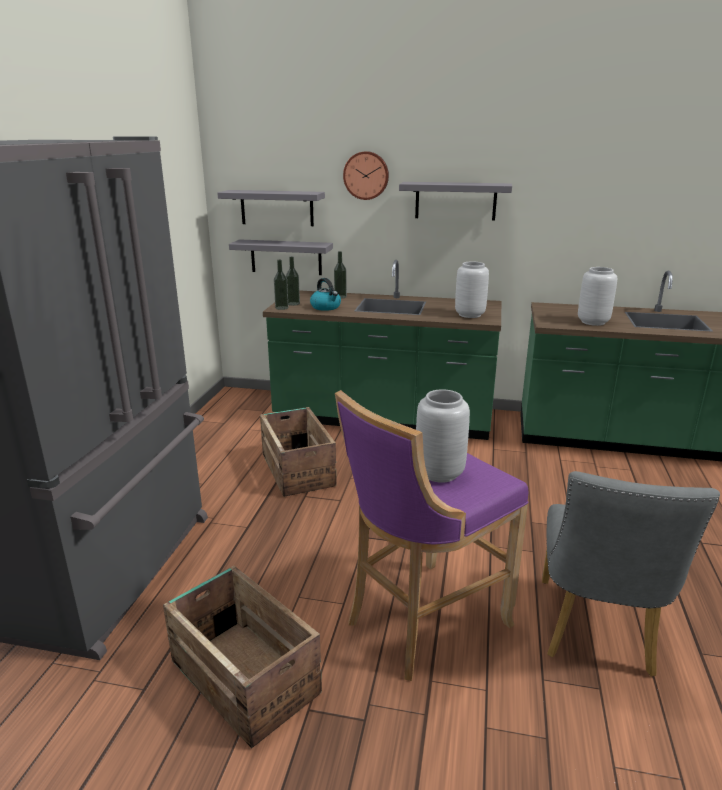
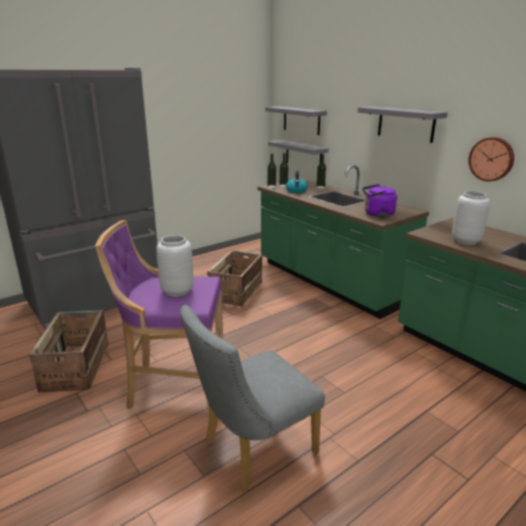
camera: 40 degrees right, 0 degrees up
(366, 175) = (351, 100): wall clock -> wall clock (491, 159)
(469, 315) = (377, 214): grey vase -> purple kettle

